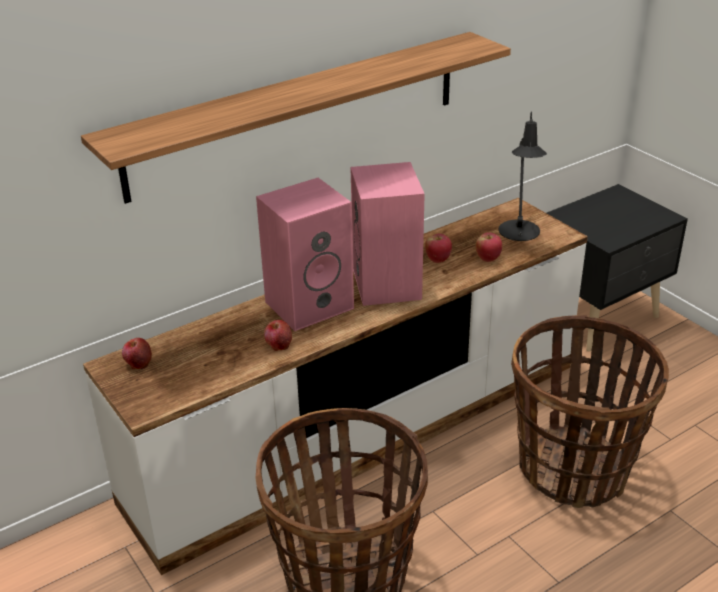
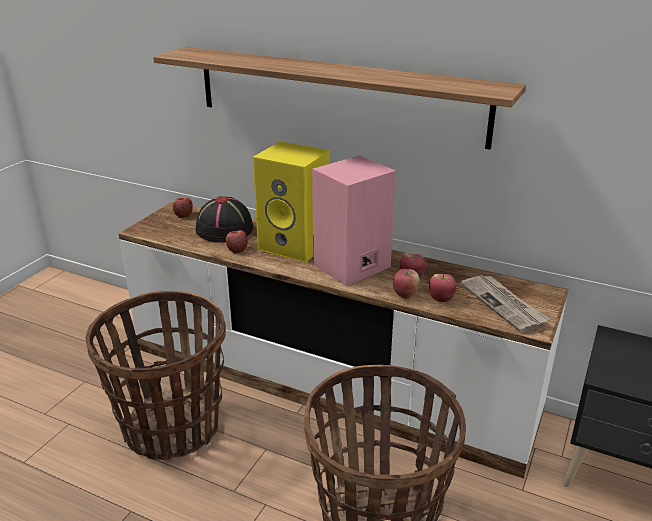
camera: 60 degrees right, 5 degrees down
(217, 340) = (225, 229): none -> black hat
(310, 303) = (296, 245): pink speaker -> yellow speaker
(465, 273) = (405, 295): none -> apple
(519, 233) = (503, 304): black table lamp -> newspaper

